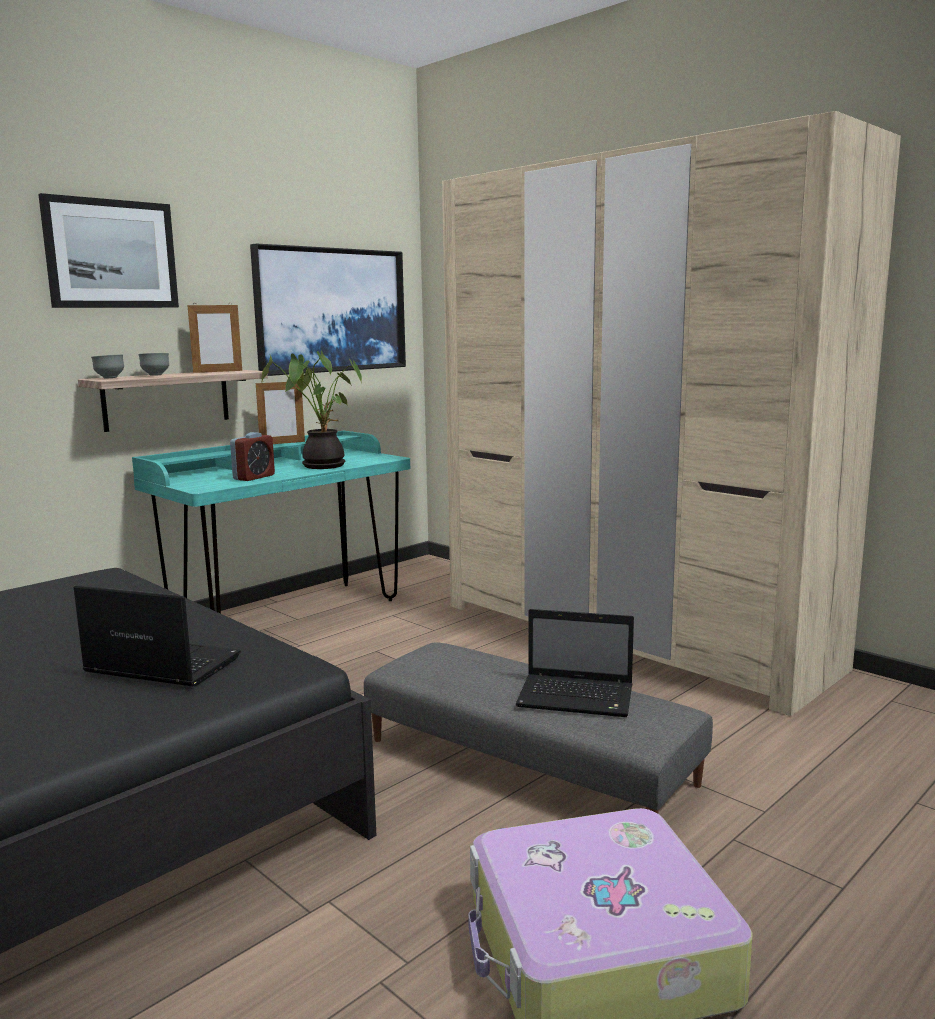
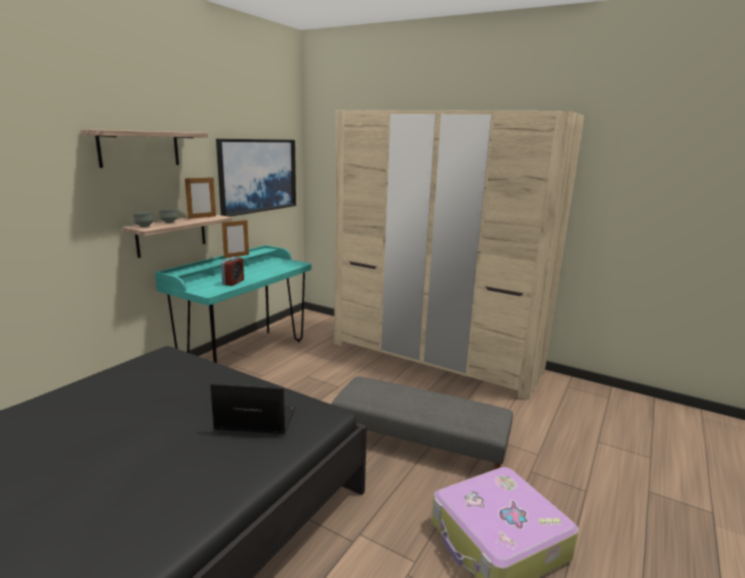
camera: 15 degrees left, 5 degrees up
(111, 254) = (139, 148): picture -> shelf
(321, 465) = (265, 271): potted plant -> none
(578, 698) = (449, 407): laptop -> none

